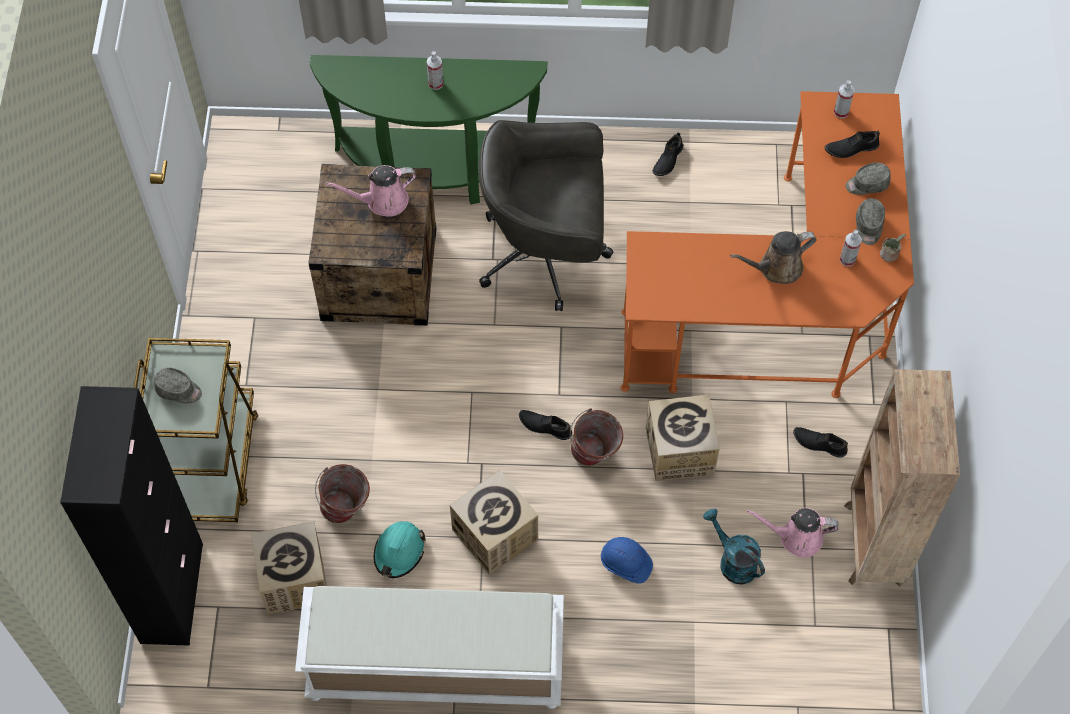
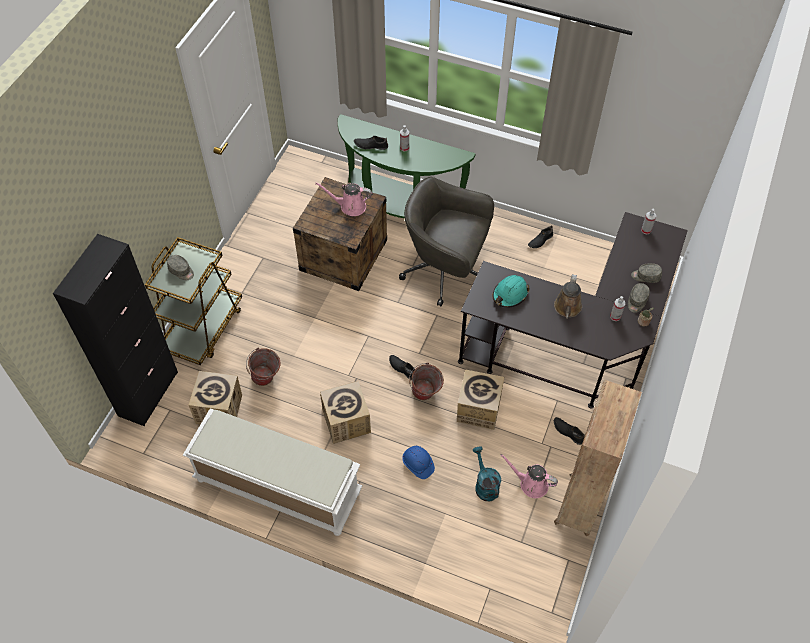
camera: 20 degrees right, 5 degrees down
(399, 552) = (286, 413): turquoise hard hat -> turquoise hard hat (510, 294)
(776, 268) = (567, 308): brown watering can -> brown watering can turned 75 degrees counterclockwise
(781, 306) = (577, 344): orange desk -> black desk
(851, 148) = (644, 252): black shoe -> black shoe (371, 145)

